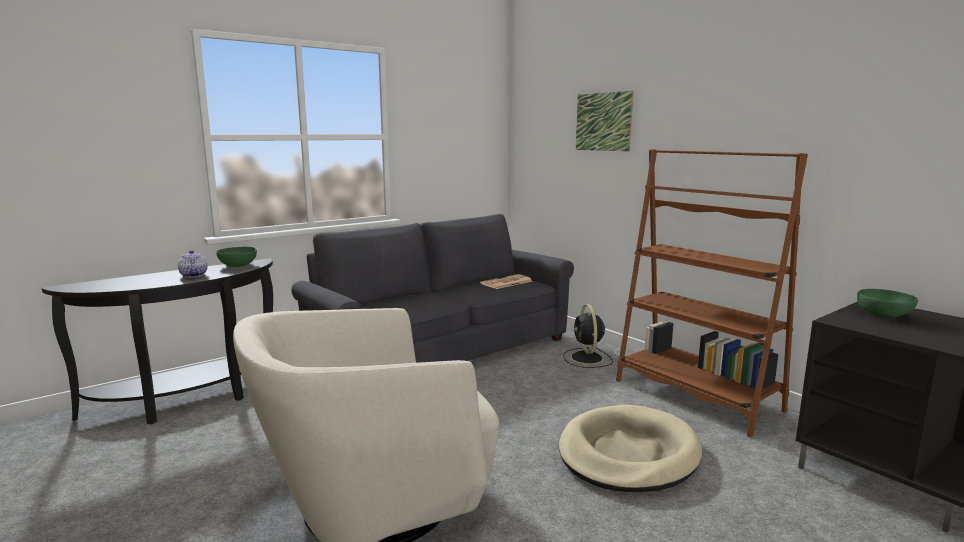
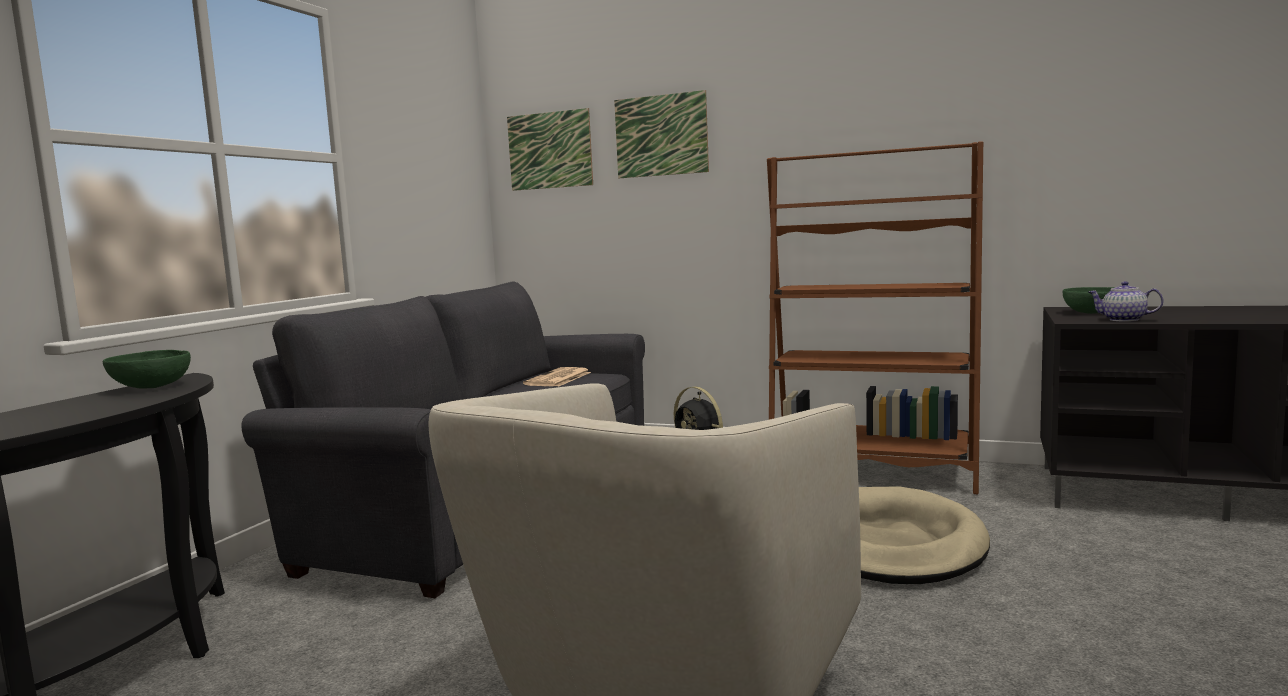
camera: 30 degrees left, 5 degrees down
(193, 275) = (85, 408): teapot -> teapot (1123, 320)
(540, 126) = (550, 150): none -> picture

